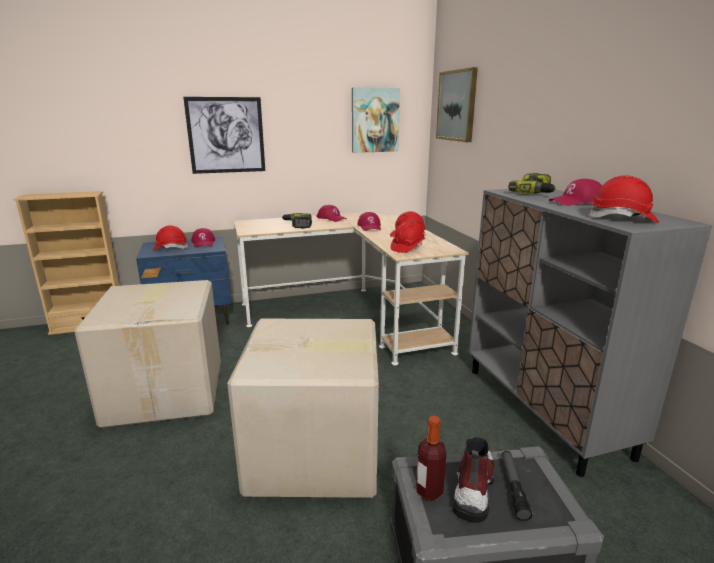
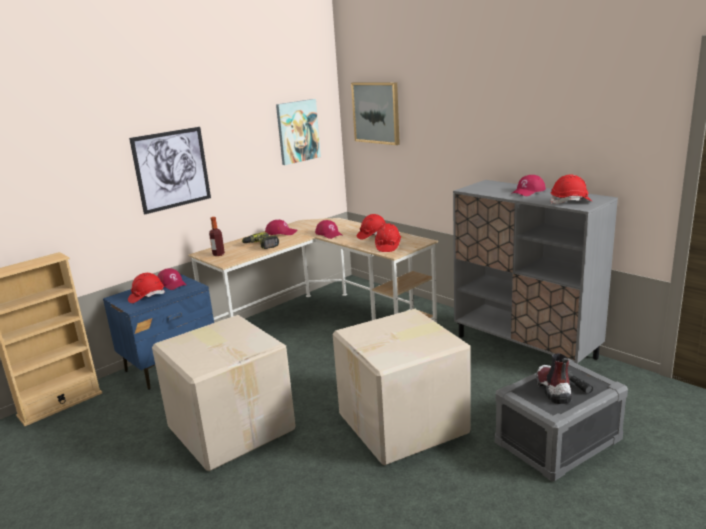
camera: 25 degrees left, 0 degrees up
(429, 491) = (532, 398): bottle -> bottle (218, 254)
(535, 193) = (491, 187): power drill -> none

